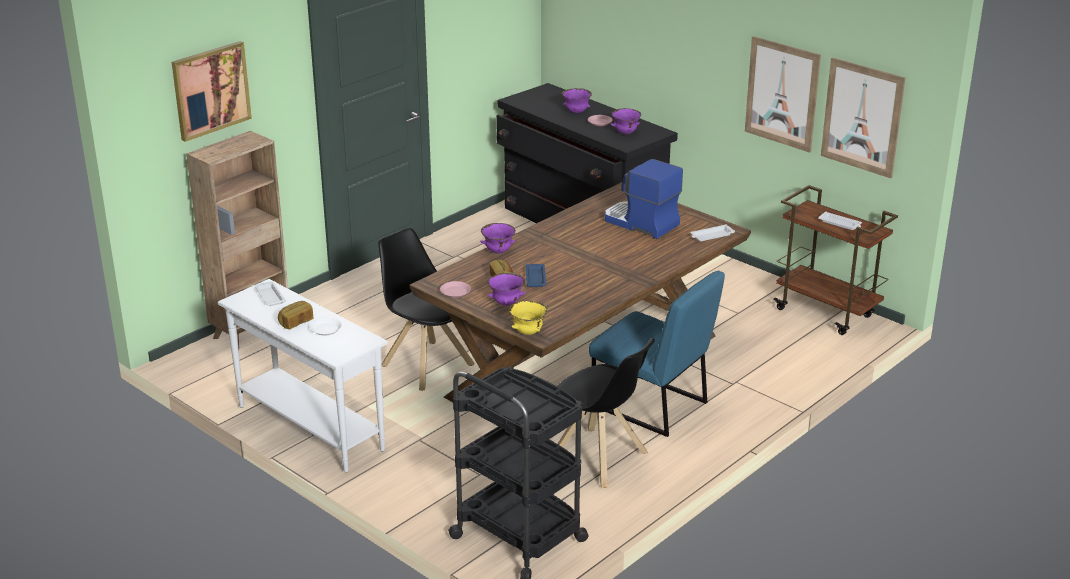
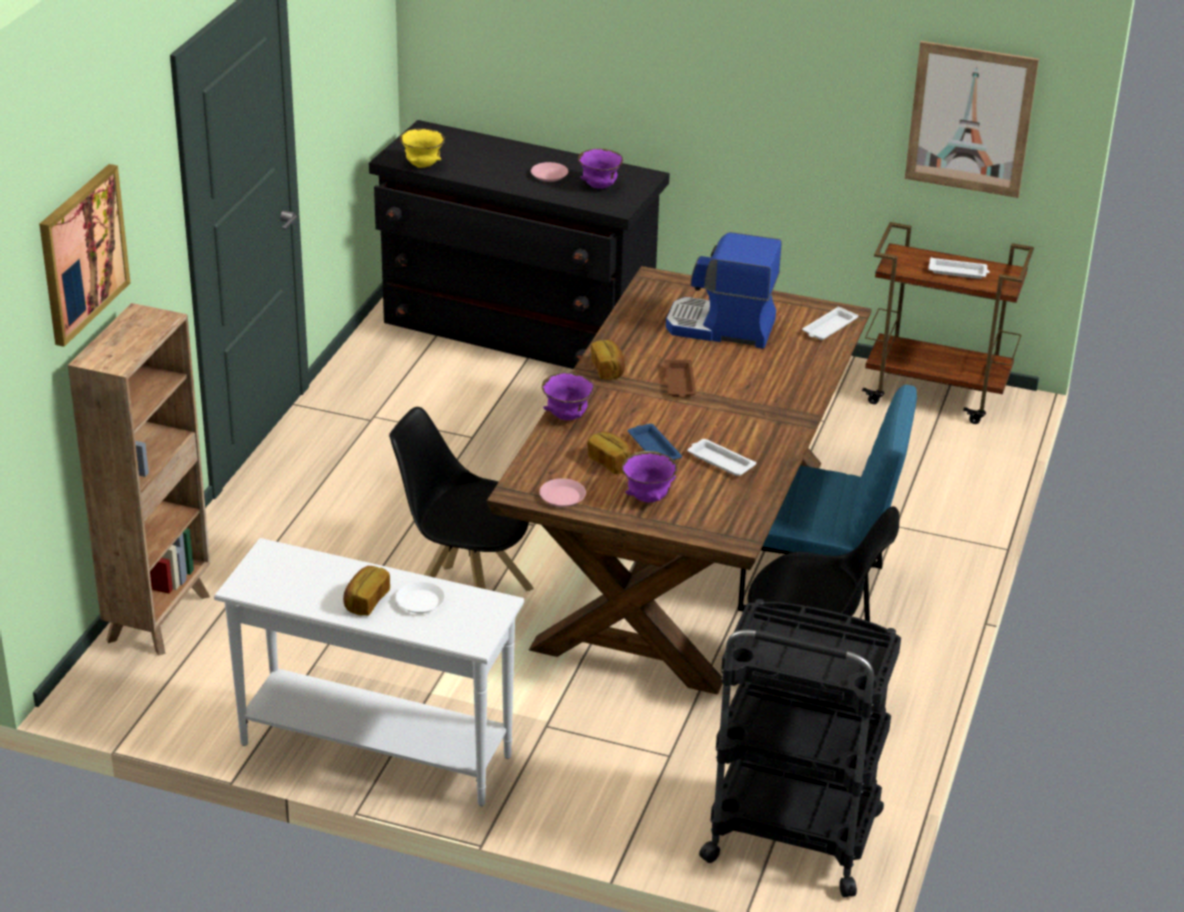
camera: 25 degrees left, 5 degrees up
(270, 296) = (288, 567): white tray -> white tray (719, 461)
(527, 333) = (715, 538): yellow bowl -> yellow bowl (422, 166)
(547, 232) = (608, 370): none -> bread
(576, 112) = (502, 163): purple bowl -> none
(585, 247) = (679, 383): none -> brown tray
(782, 94) = (838, 98): picture -> none

